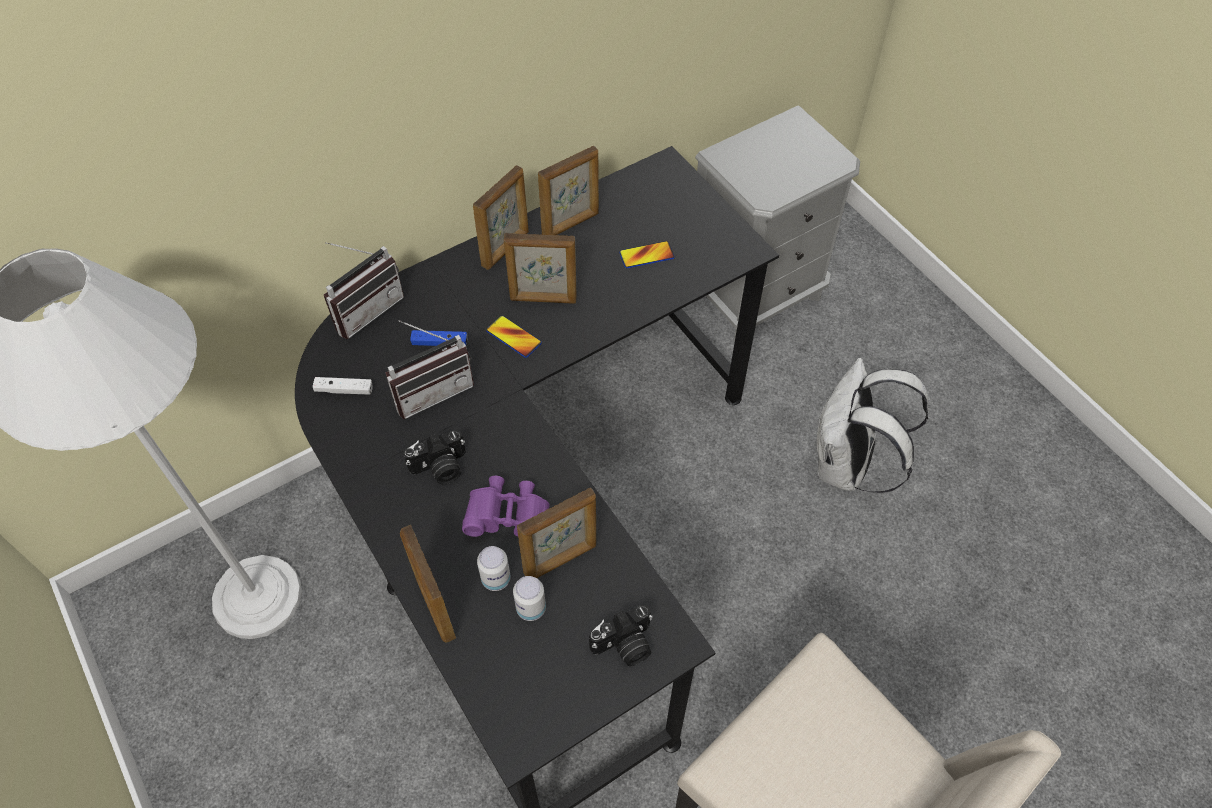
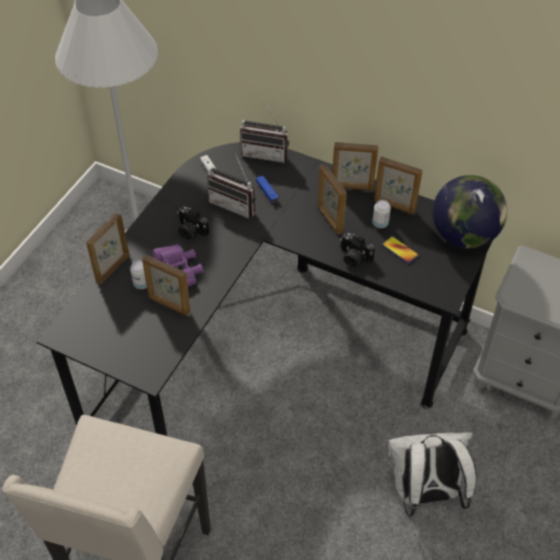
camera: 60 degrees right, 5 degrees down
(514, 337) = (294, 220): phone -> none
(531, 608) = (134, 305): can -> can (380, 223)
(625, 646) = (135, 354): camera -> camera (353, 258)
(667, 186) = (463, 236): none -> globe

